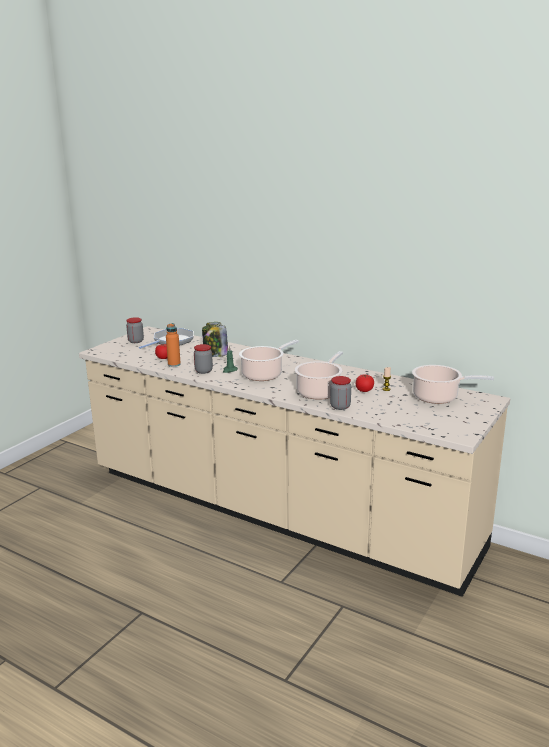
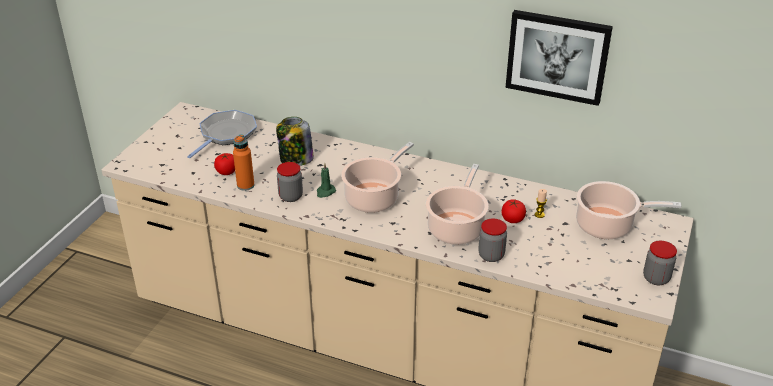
camera: 10 degrees left, 15 degrees up
(136, 341) = (175, 138): jar -> jar (656, 278)
(401, 268) = (557, 56): none -> picture

